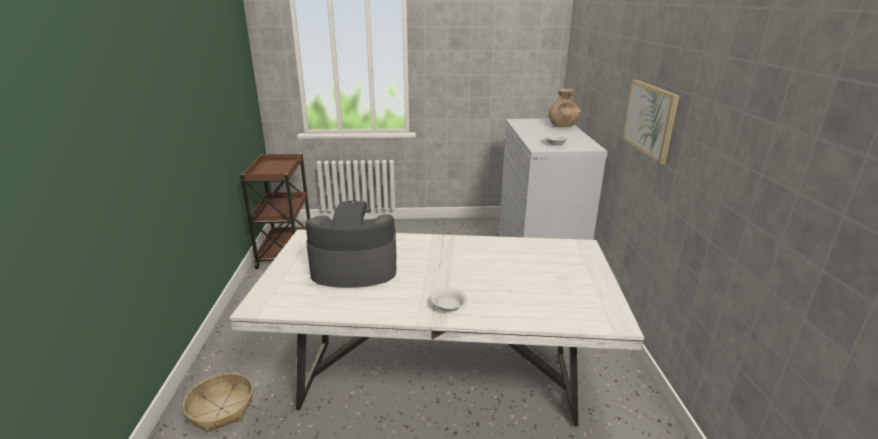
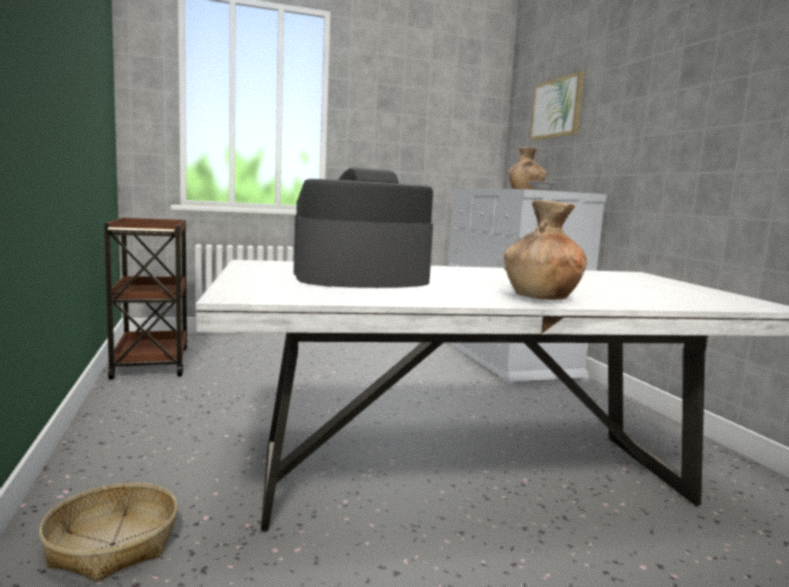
camera: 15 degrees left, 15 degrees down
(448, 306) = (541, 298): white bowl -> brown vase
(650, 119) = (677, 131): picture -> picture (557, 108)

